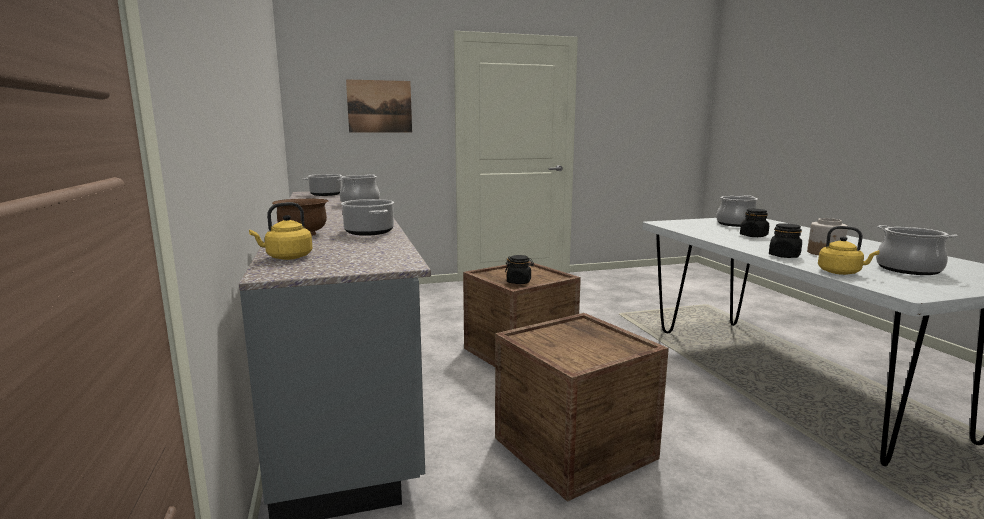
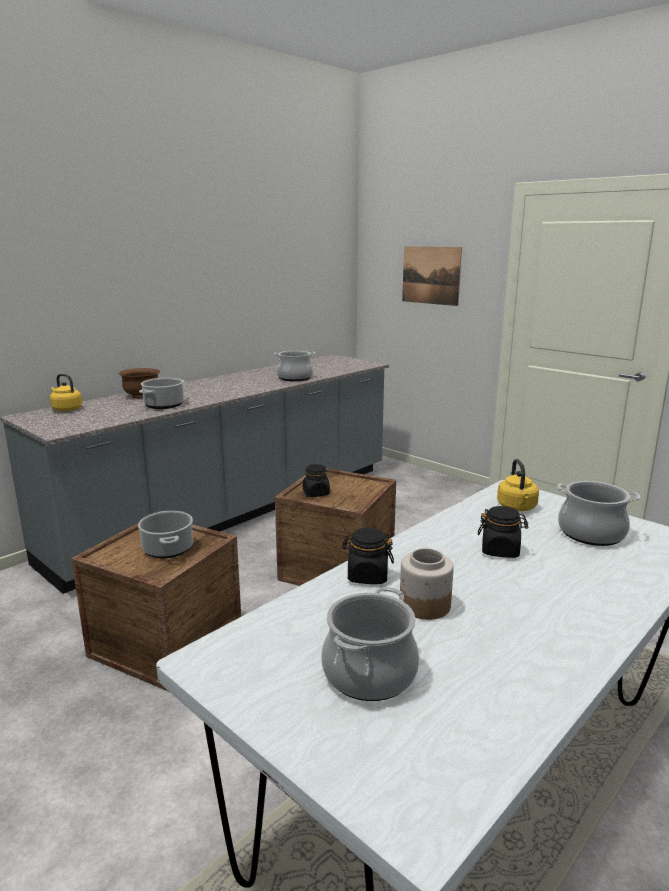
camera: 60 degrees right, 5 degrees up
(326, 194) = (330, 362): cooking pot -> cooking pot (168, 549)
(841, 272) = (294, 615): yellow kettle -> yellow kettle (517, 508)

